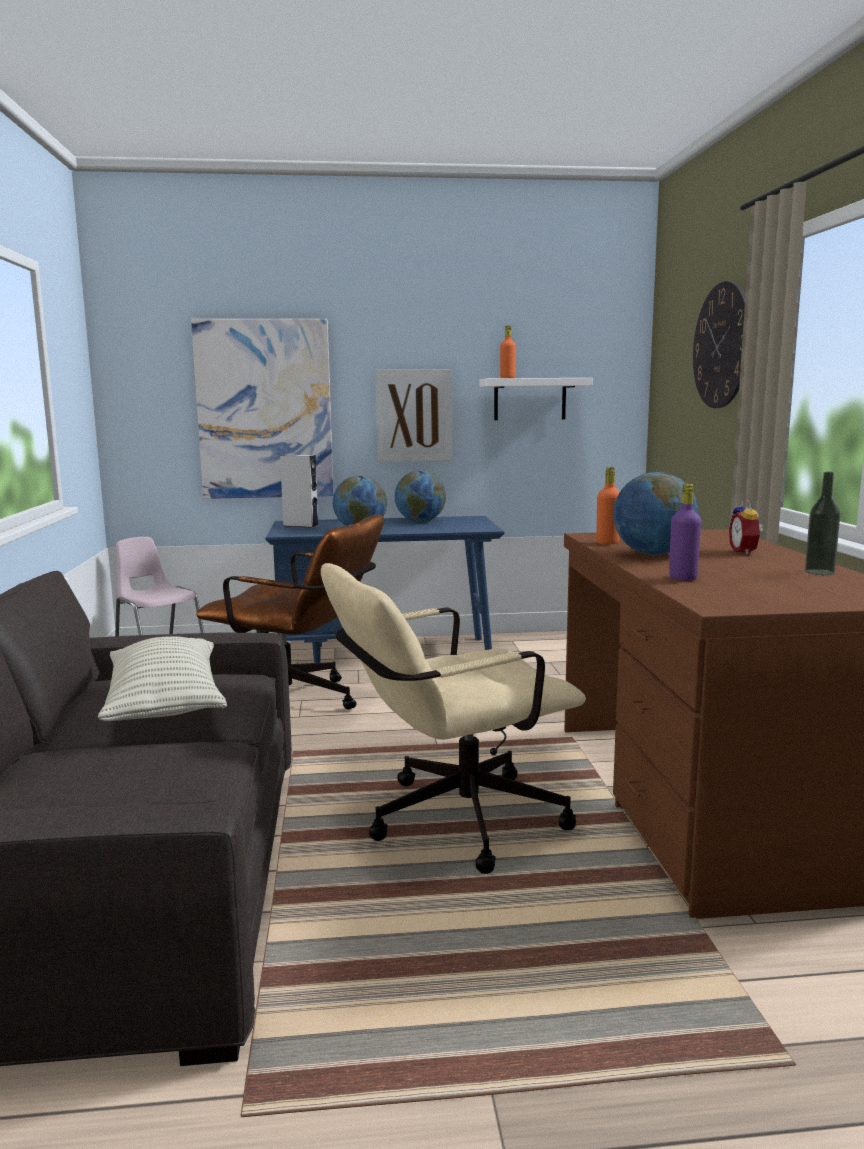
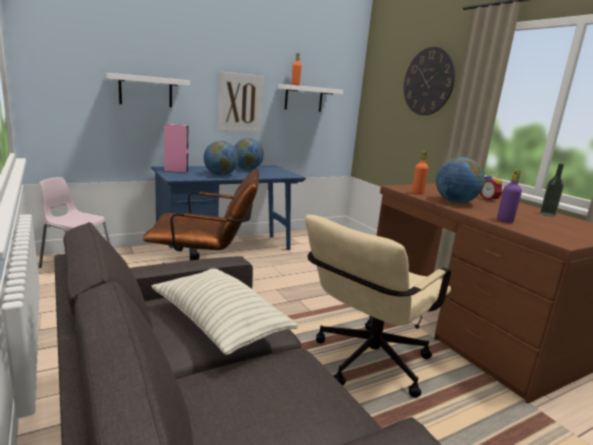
camera: 25 degrees left, 5 degrees up
(265, 409) = (146, 91): picture -> white shelf
(300, 525) = (176, 171): grey speaker -> pink speaker

